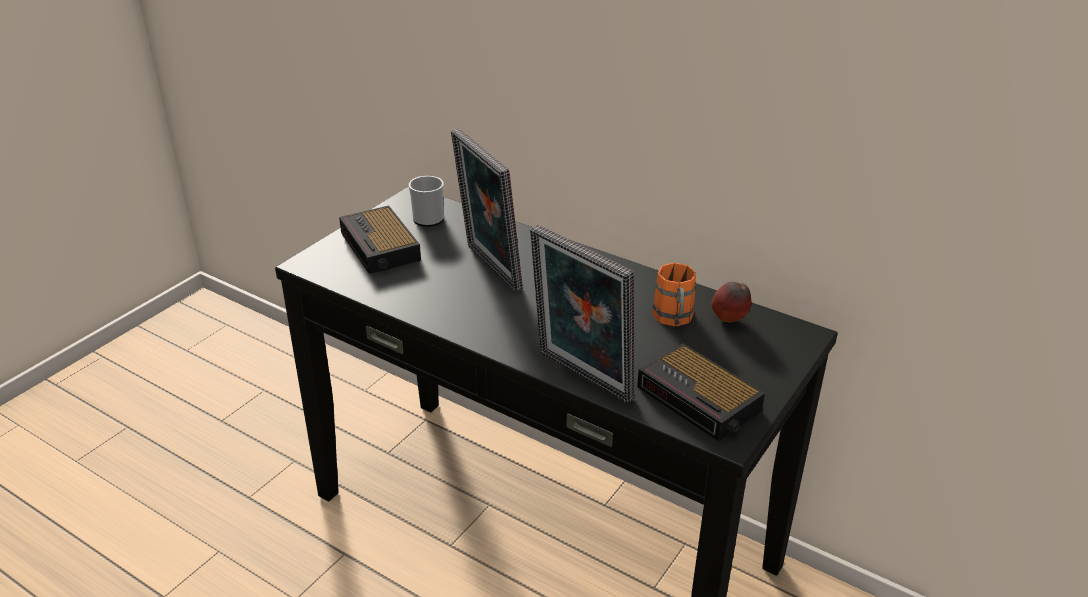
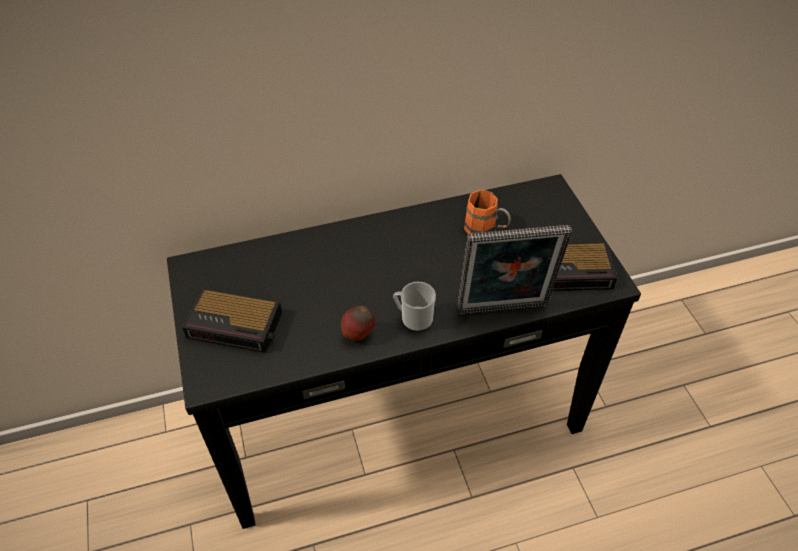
camera: 50 degrees left, 15 degrees up
(427, 217) = (227, 275): mug -> mug (413, 319)
(488, 268) = (334, 281): picture frame -> none
(729, 320) = (510, 208): apple -> apple (358, 334)

